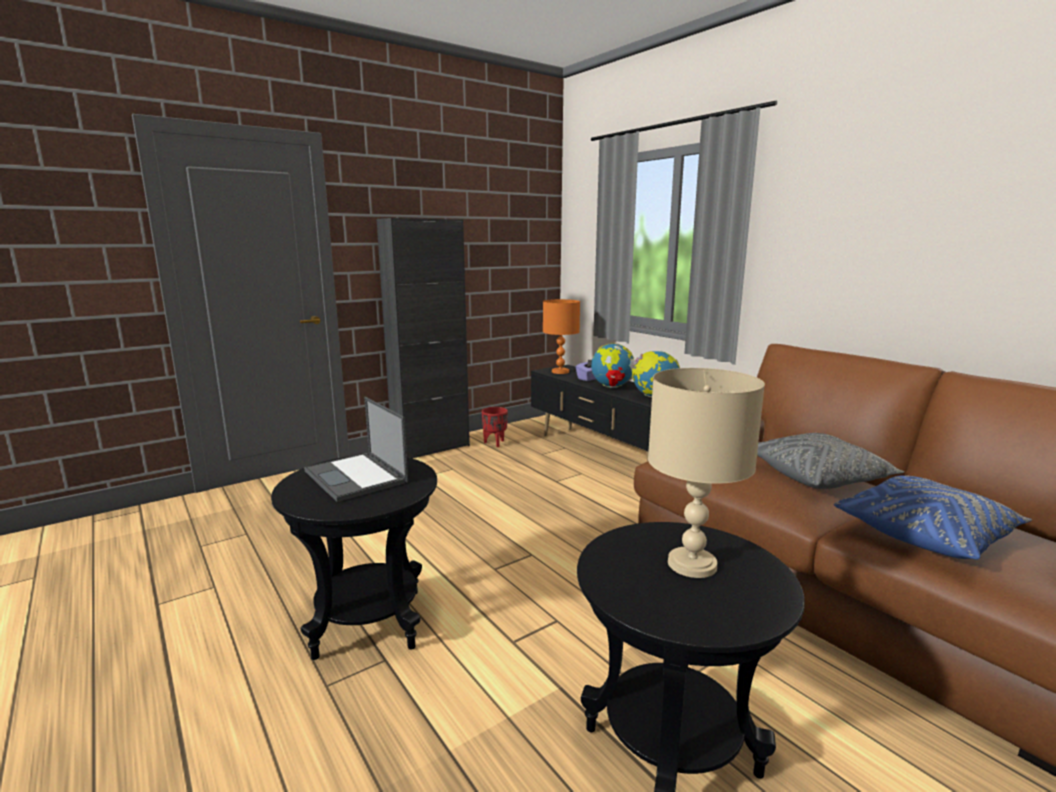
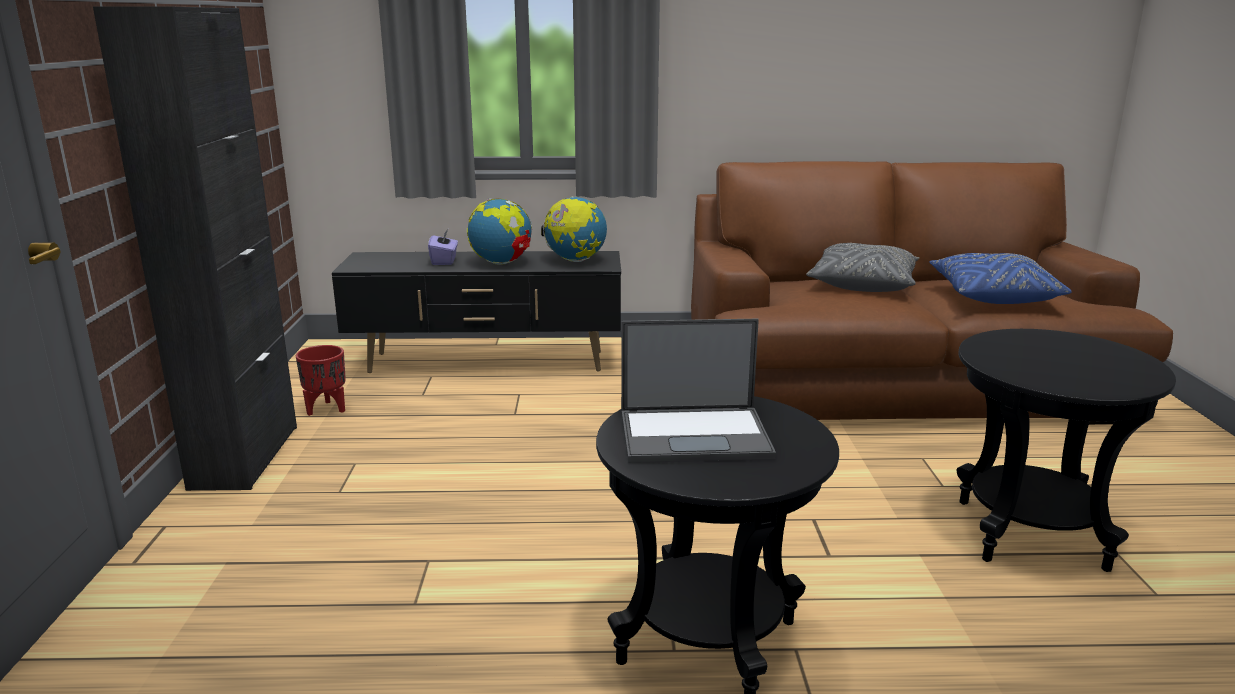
camera: 55 degrees left, 5 degrees up
(560, 372) = (379, 263): orange table lamp -> none
(691, 564) = (1051, 354): beige table lamp -> none

